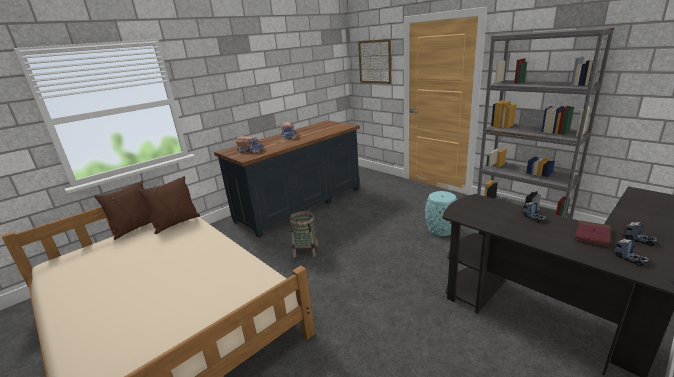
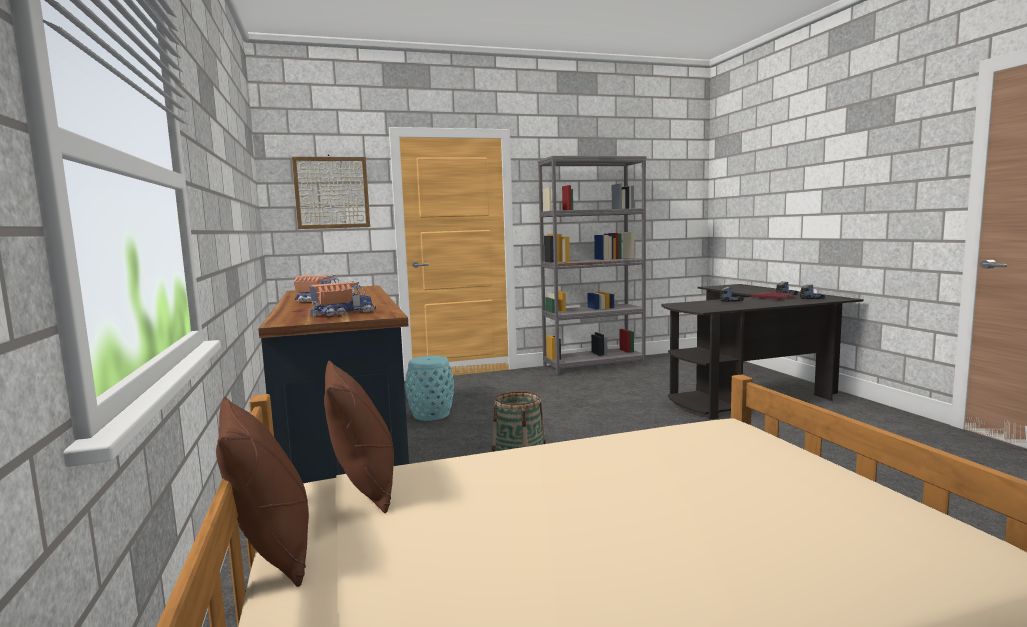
camera: 65 degrees left, 15 degrees down
(440, 230) = (574, 394): turquoise stool -> turquoise stool (431, 415)

